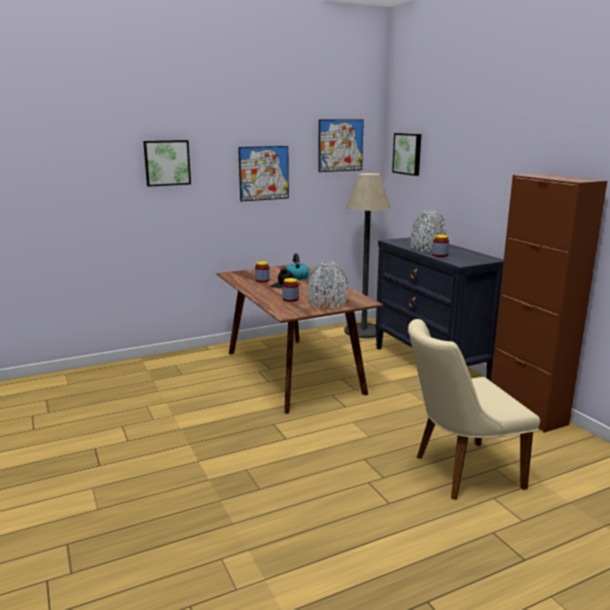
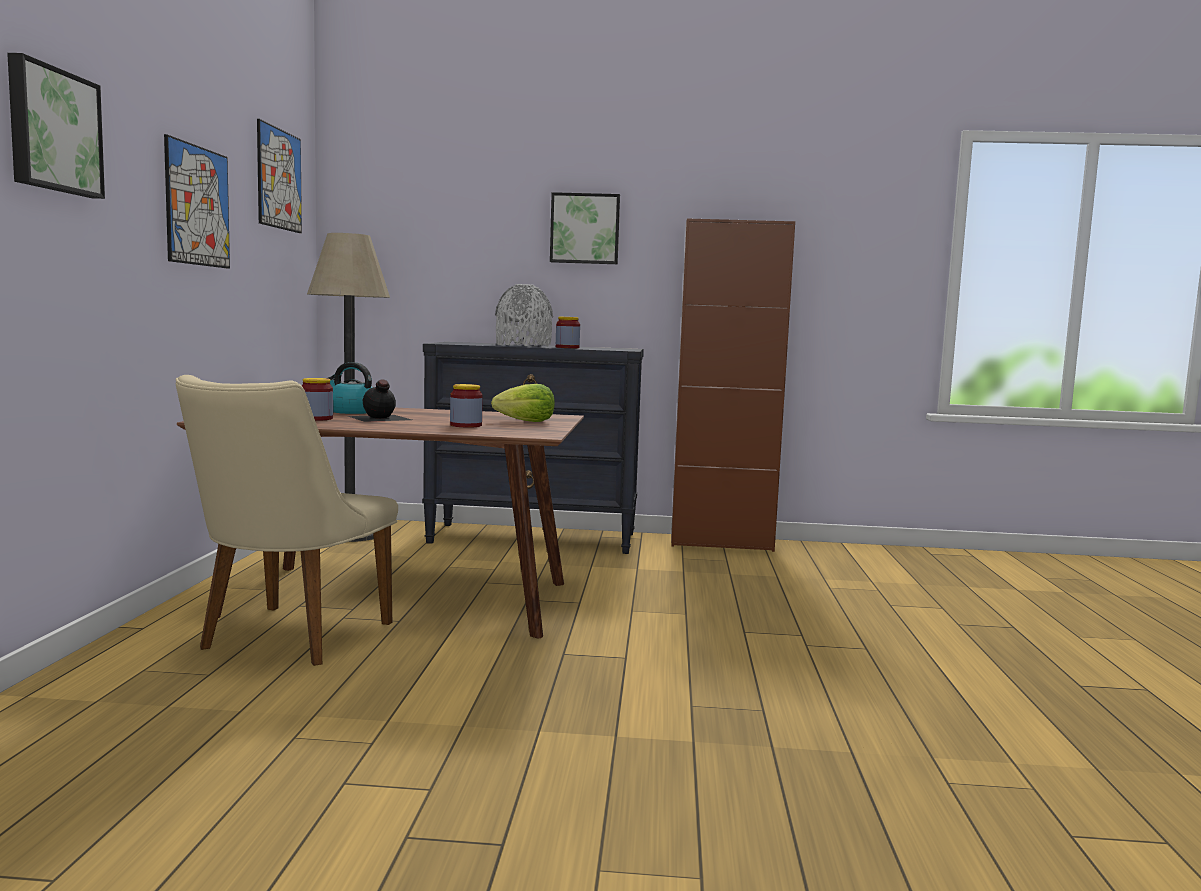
camera: 60 degrees left, 10 degrees down
(327, 303) = (526, 422): grey vase -> lettuce
(408, 154) = (391, 208): picture -> picture (585, 229)
(458, 472) = (822, 601): beige chair -> beige chair (285, 640)

